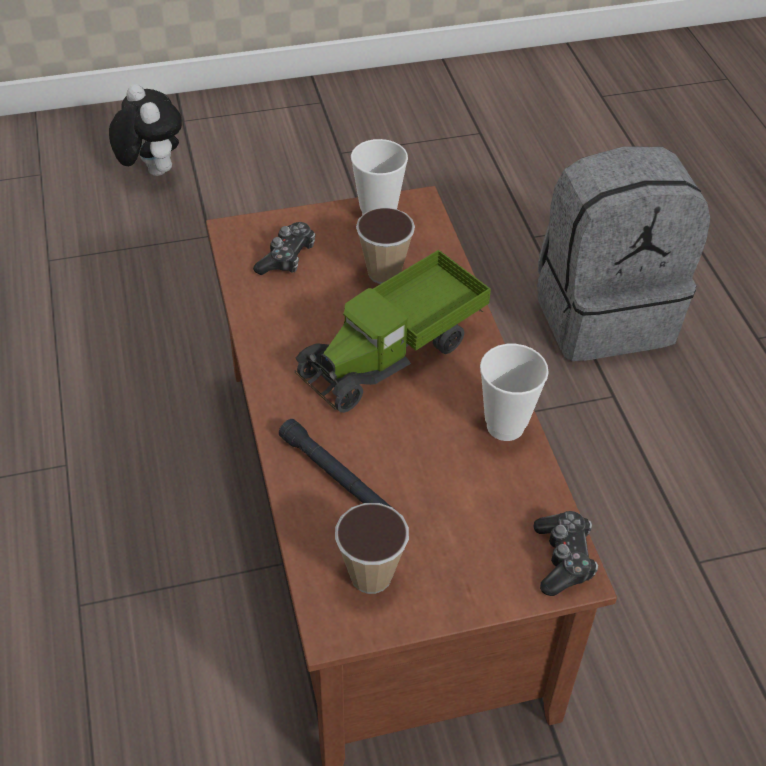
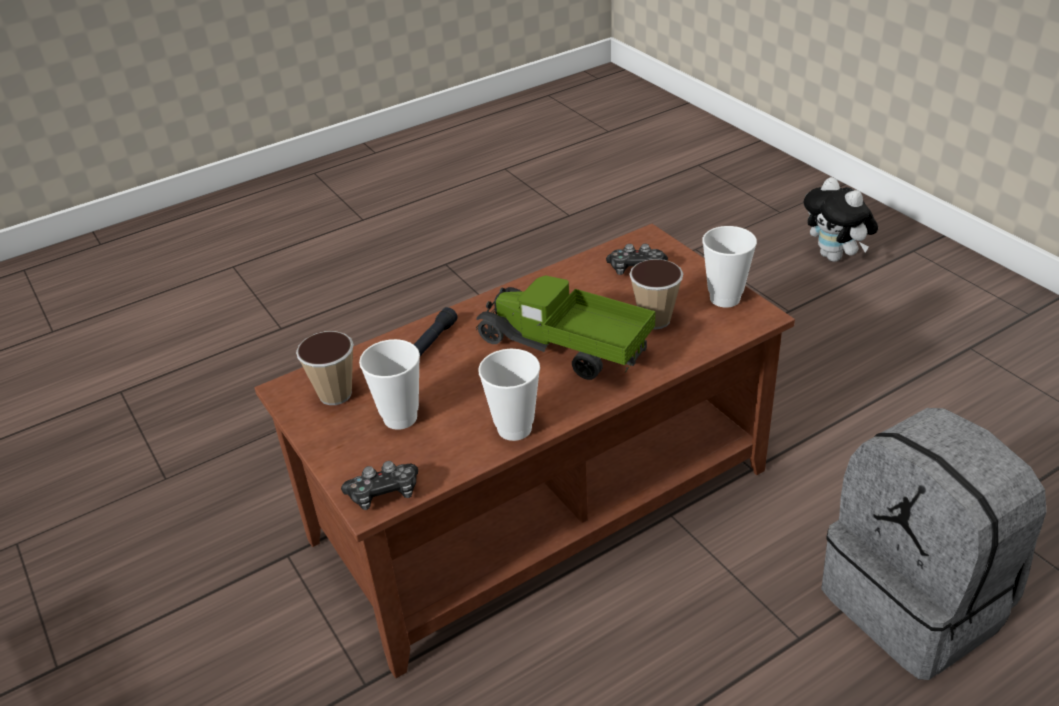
camera: 75 degrees right, 10 degrees down
(151, 170) = (835, 257): plush toy -> plush toy turned 105 degrees clockwise
(444, 519) = (400, 418): none -> cup

